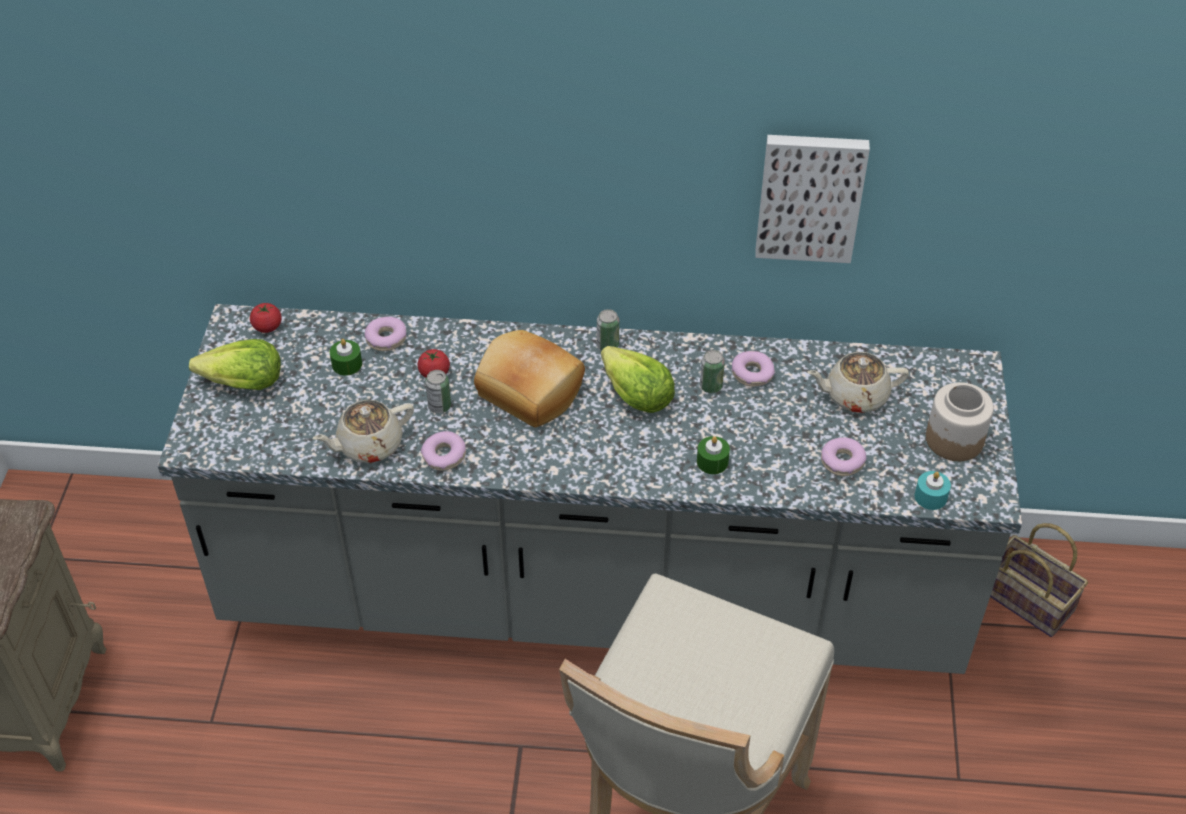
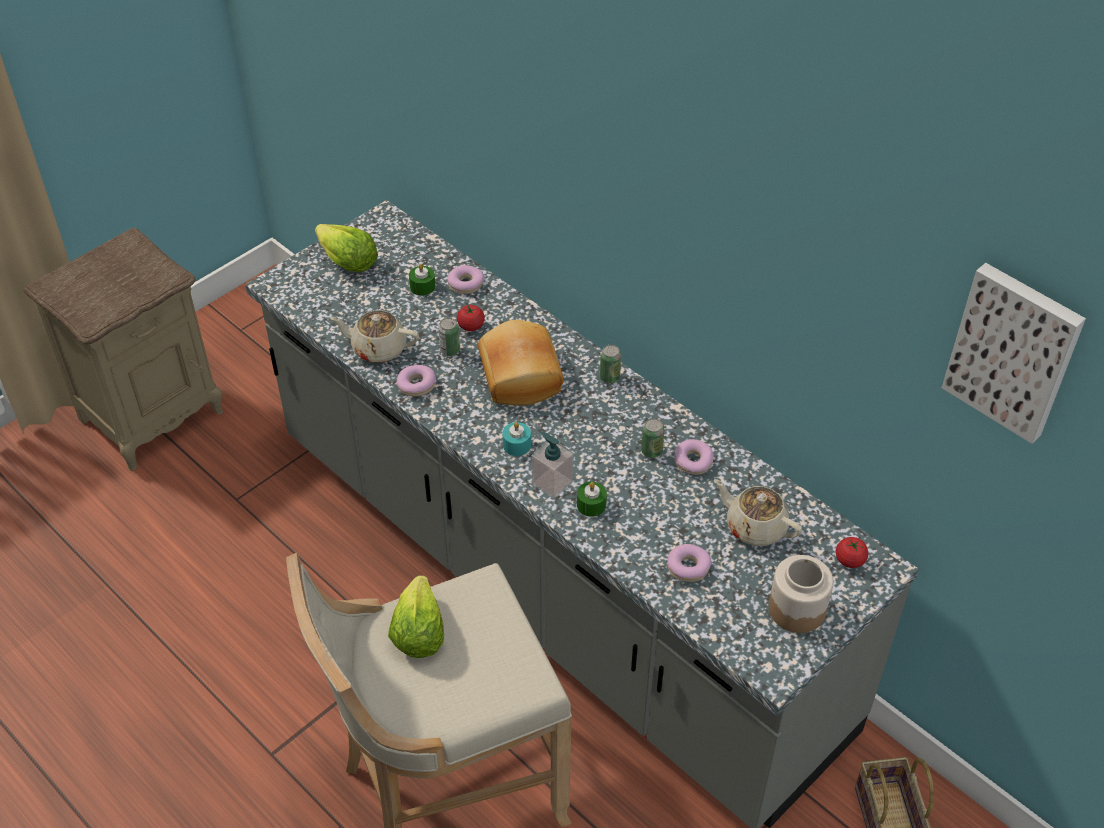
camera: 40 degrees right, 0 degrees up
(267, 327) = (400, 233): tomato -> tomato (849, 560)
(635, 395) = (589, 424): lettuce -> lettuce (418, 632)
(660, 464) = (552, 482): none -> soap dispenser
(810, 195) = (782, 329): picture -> picture (1014, 350)
(930, 497) = (727, 638): turquoise candle -> turquoise candle (517, 445)

